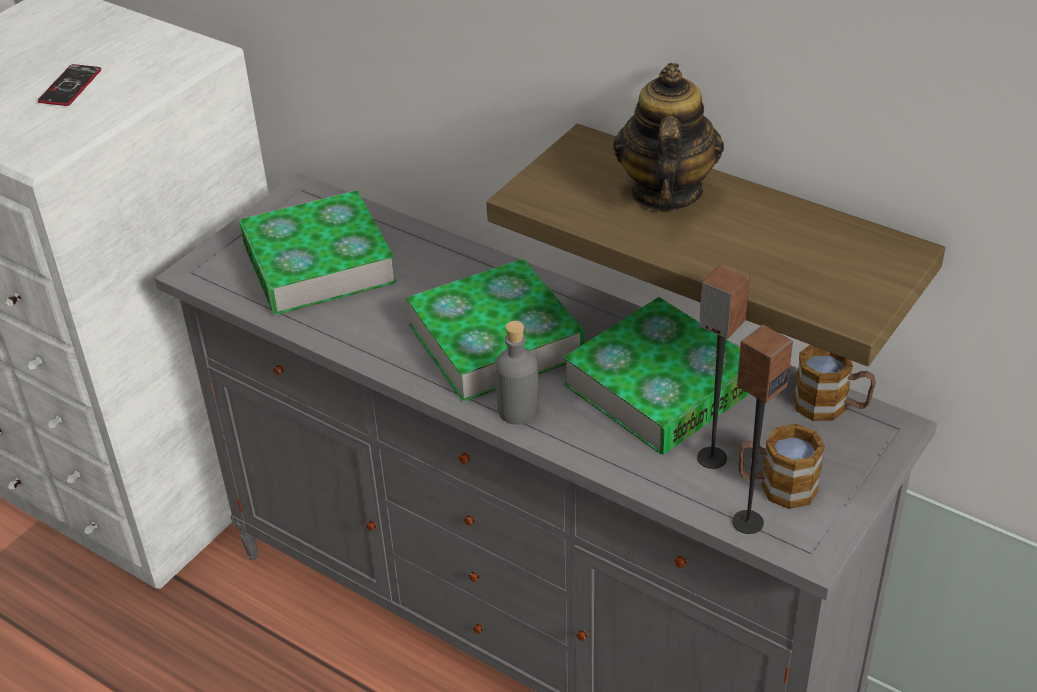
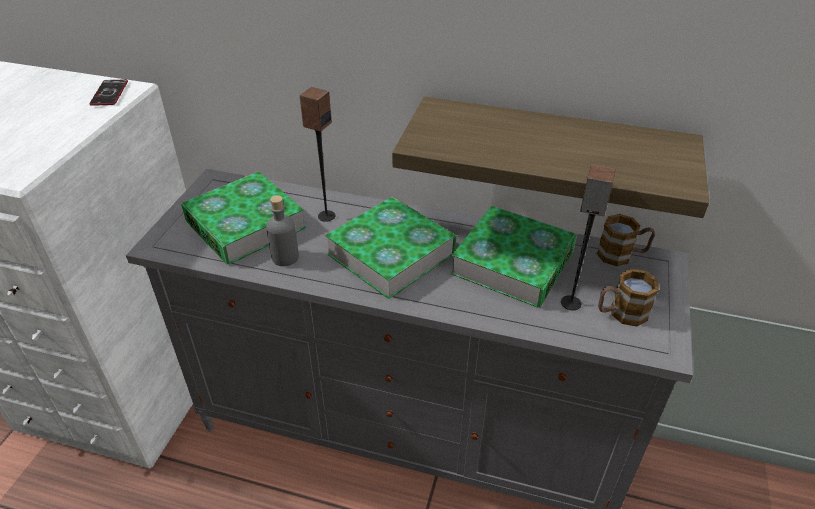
camera: 20 degrees left, 0 degrees up
(70, 86) = (30, 123): phone -> phone (109, 93)
(518, 410) = (429, 297): grey bottle -> grey bottle (285, 257)
(665, 192) = (509, 129): teapot -> none
(747, 522) = (617, 341): speaker -> speaker (326, 216)

